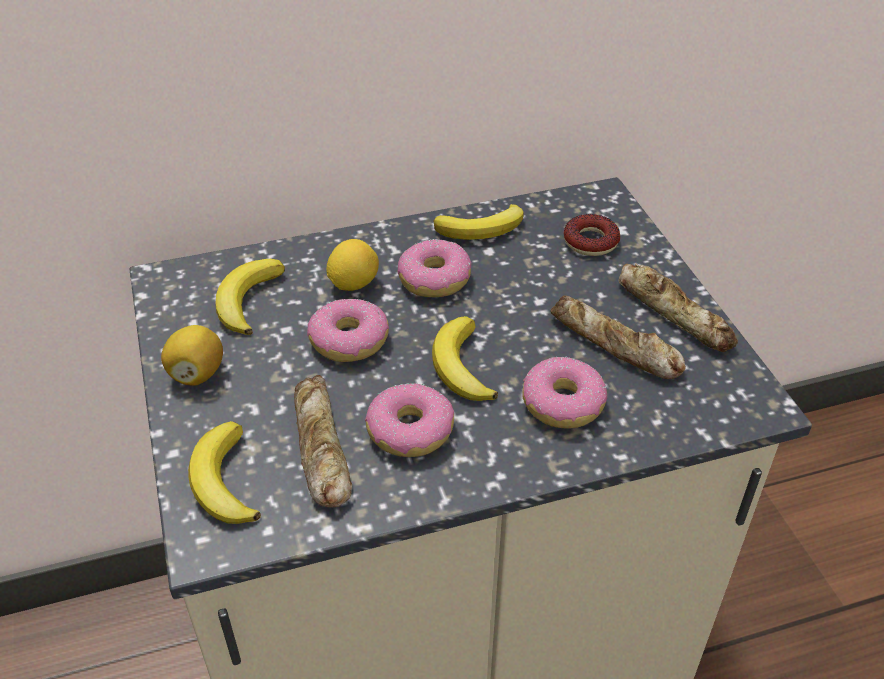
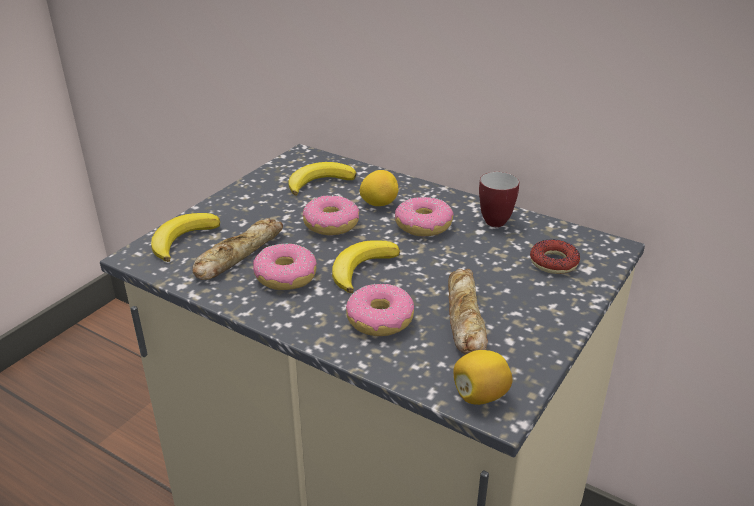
camera: 50 degrees right, 10 degrees down
(197, 374) = (247, 196): lemon -> lemon (480, 395)
(482, 228) = (496, 219): banana -> mug
(674, 313) = (536, 328): bread -> none

